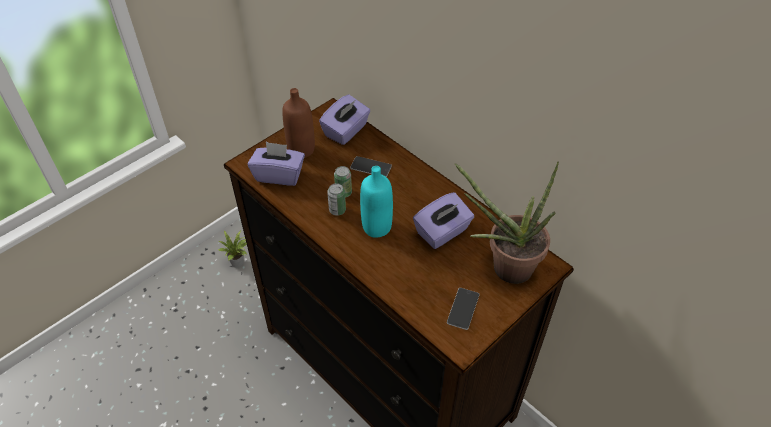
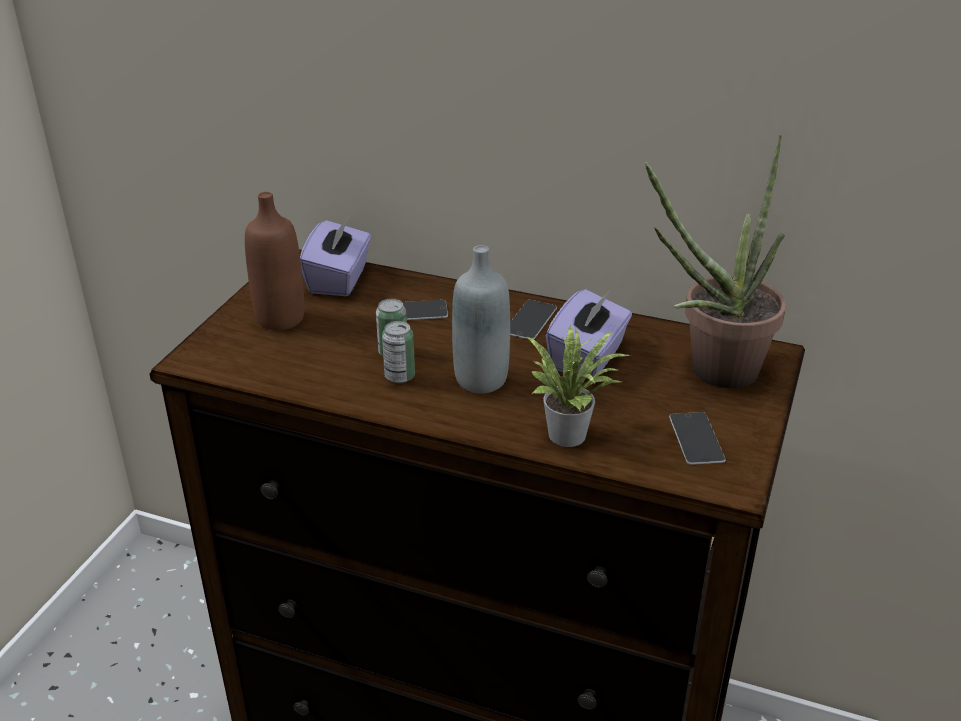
camera: 25 degrees left, 15 degrees down
(239, 262) = (126, 653): potted plant -> potted plant (572, 434)
(279, 175) = (264, 359): purple tissue box -> none
(376, 227) = (481, 380): turquoise bottle -> grey bottle
(429, 194) = (530, 320): none -> phone

